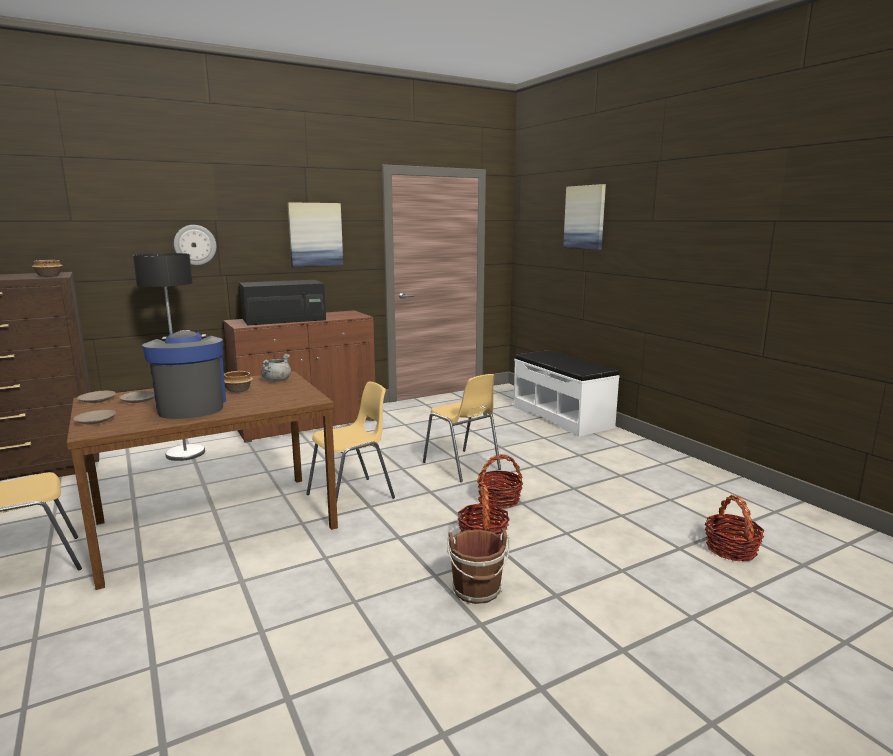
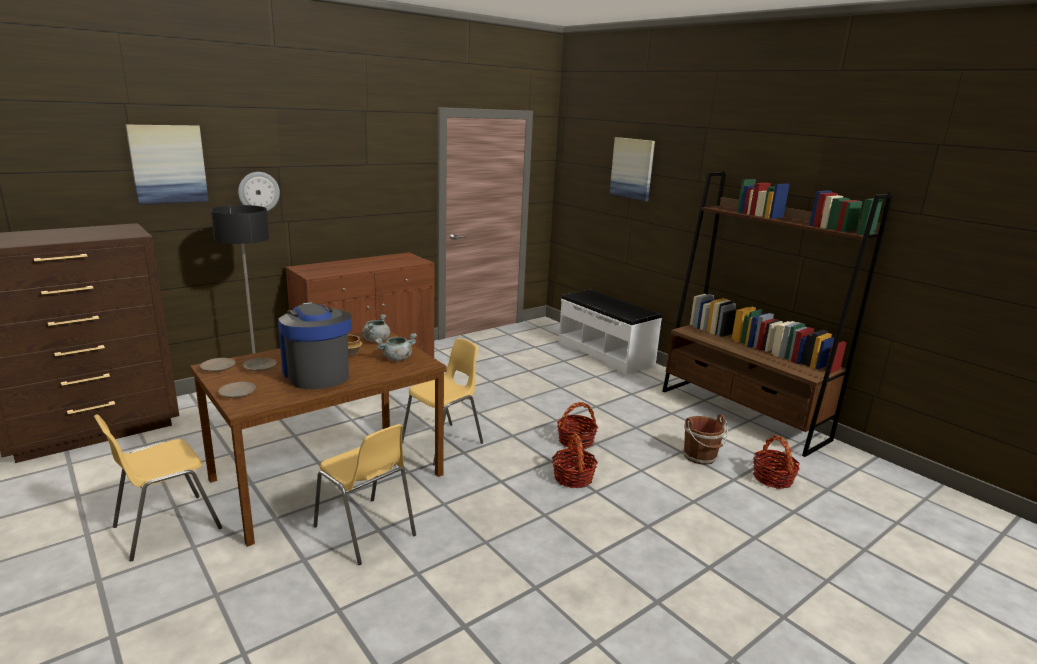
camera: 10 degrees left, 5 degrees up
(49, 276) = (127, 233): bowl -> none
(285, 319) = (348, 265): black microwave -> none
(285, 395) = (396, 359): none -> grey cooking pot
(315, 234) = (374, 178): picture -> picture (168, 164)
(462, 466) = (532, 408): yellow chair -> yellow chair (365, 531)
(477, 591) = (584, 526): brown bucket -> brown bucket (700, 457)
(706, 479) = (742, 414): none -> brown bookcase

